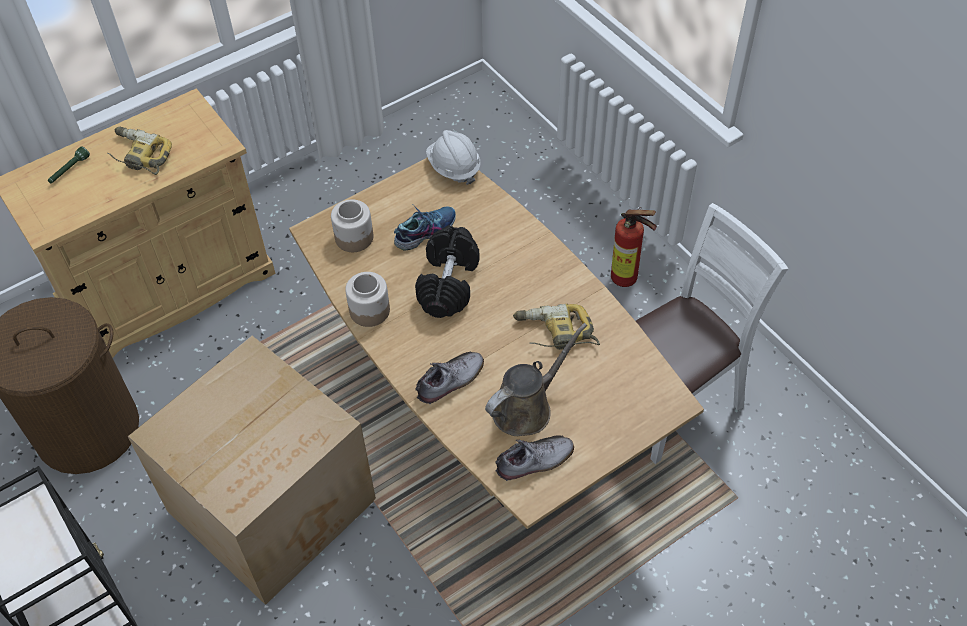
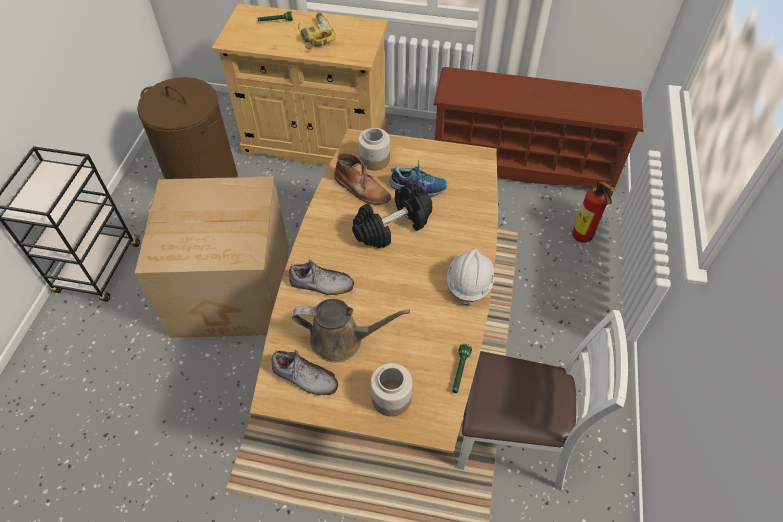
camera: 45 degrees right, 0 degrees up
(370, 310) = (330, 206): jar -> jar (391, 397)
(378, 273) = (362, 189): none -> brown boot
(414, 155) = (523, 165): none -> brown shoe rack
(453, 167) = (483, 162): white hard hat -> white hard hat (469, 283)
(555, 333) = (418, 310): power drill -> none
(627, 280) = (575, 338): fire extinguisher -> fire extinguisher (583, 238)
(641, 350) = (460, 372): none -> green flashlight

